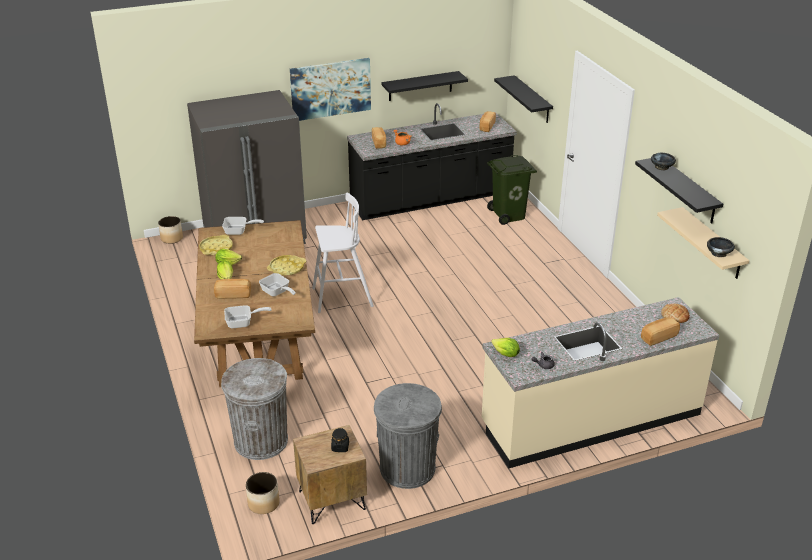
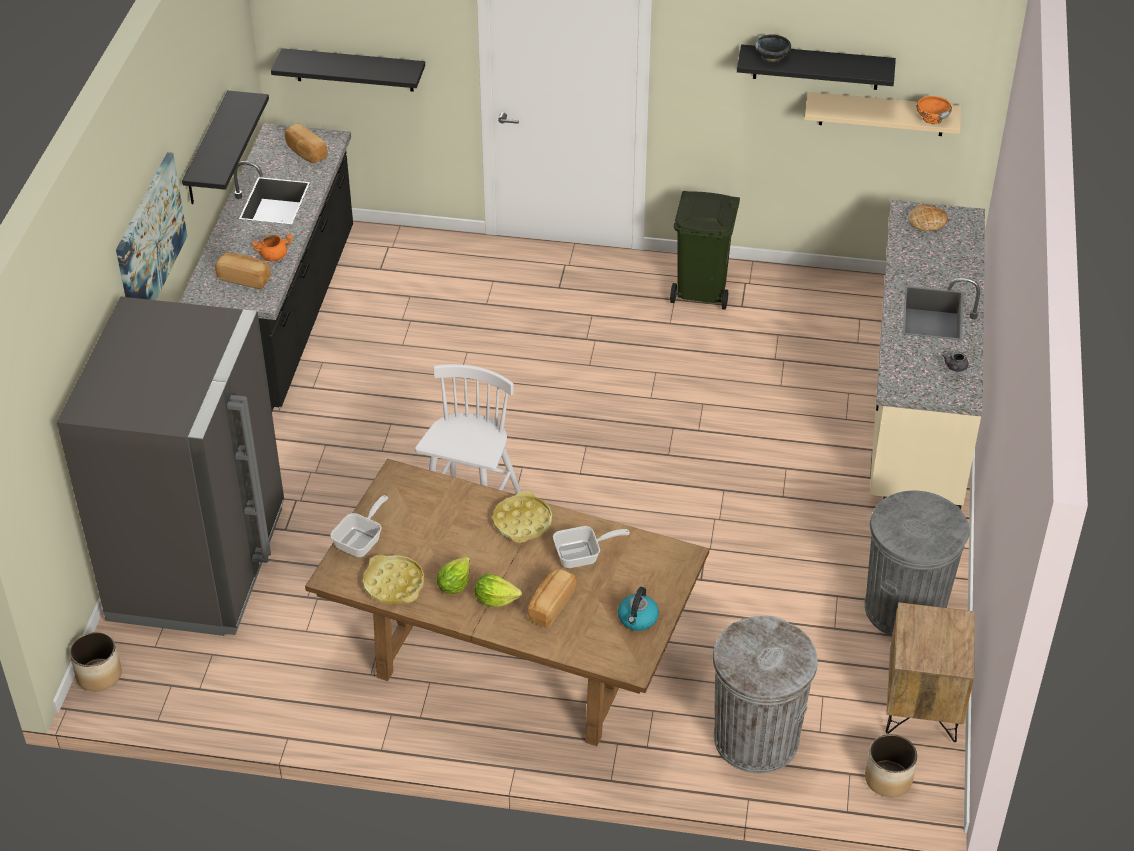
camera: 60 degrees left, 10 degrees up
(243, 323) = (638, 619): frying pan -> kettle
(340, 447) = (939, 627): black jar -> none
(506, 354) = (913, 389): lettuce -> none
(509, 215) = (406, 262): green trash can -> green trash can (702, 291)
(658, 337) = (959, 254): bread -> none
(719, 253) = (932, 118): black bowl -> orange bowl

